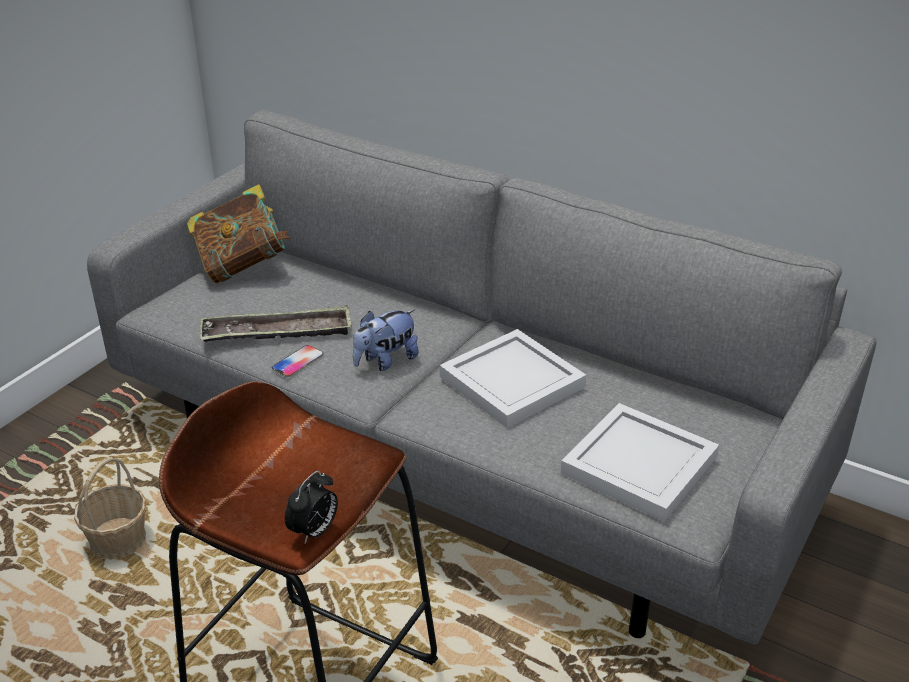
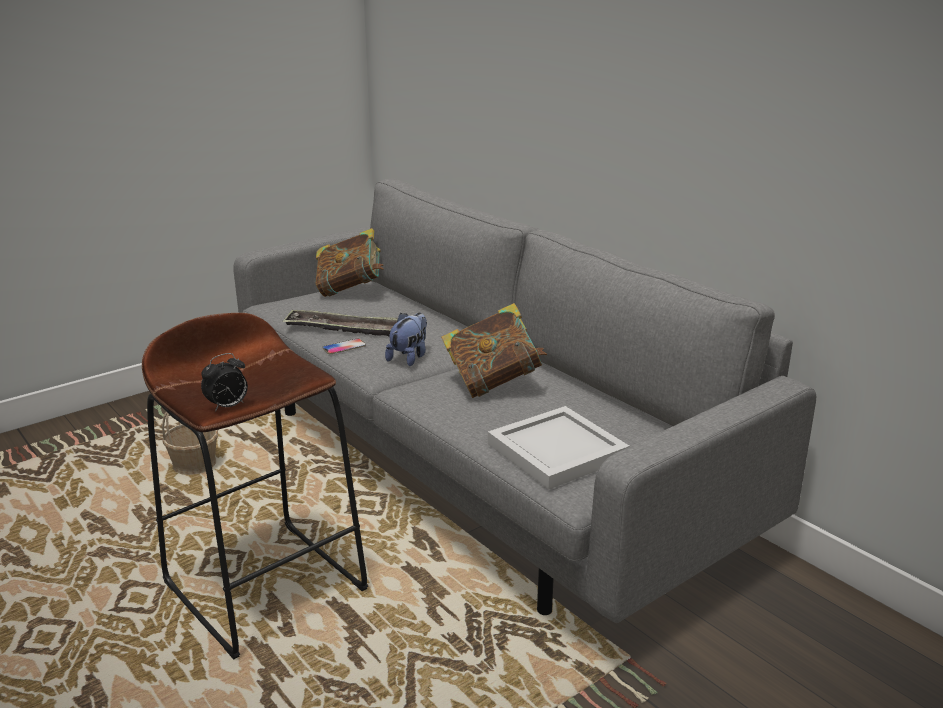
camera: 20 degrees right, 10 degrees down
(385, 361) = (409, 357): plush toy -> plush toy turned 135 degrees clockwise
(509, 381) = (493, 383): white tray -> book

